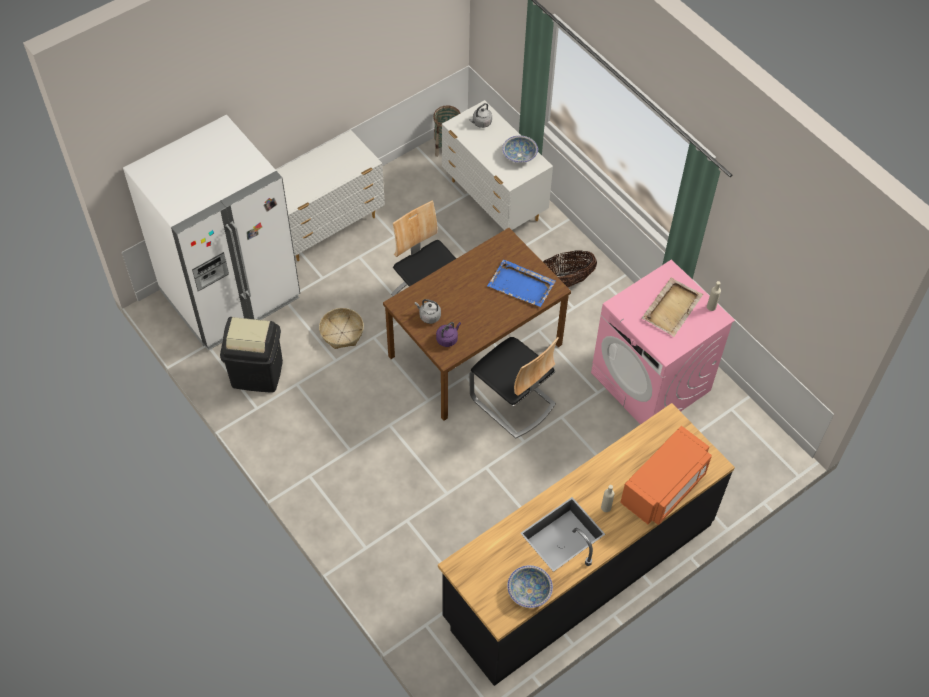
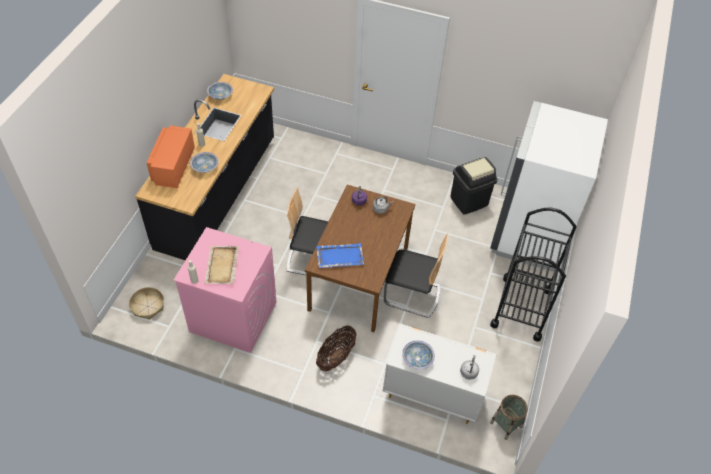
camera: 145 degrees right, 5 degrees down
(327, 227) = (521, 308): white dresser -> black cart
(342, 332) = (446, 246): basket -> basket (148, 306)
(621, 465) = (205, 167): none -> bowl

